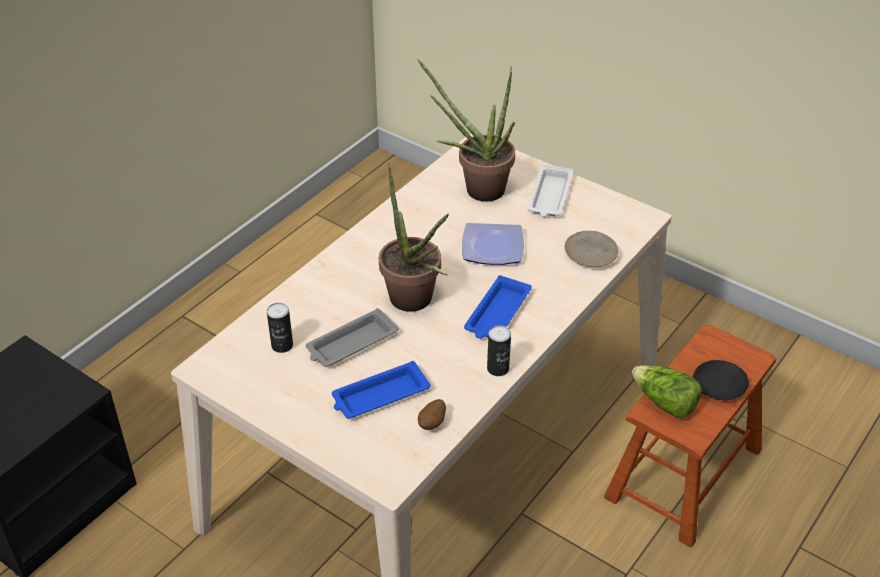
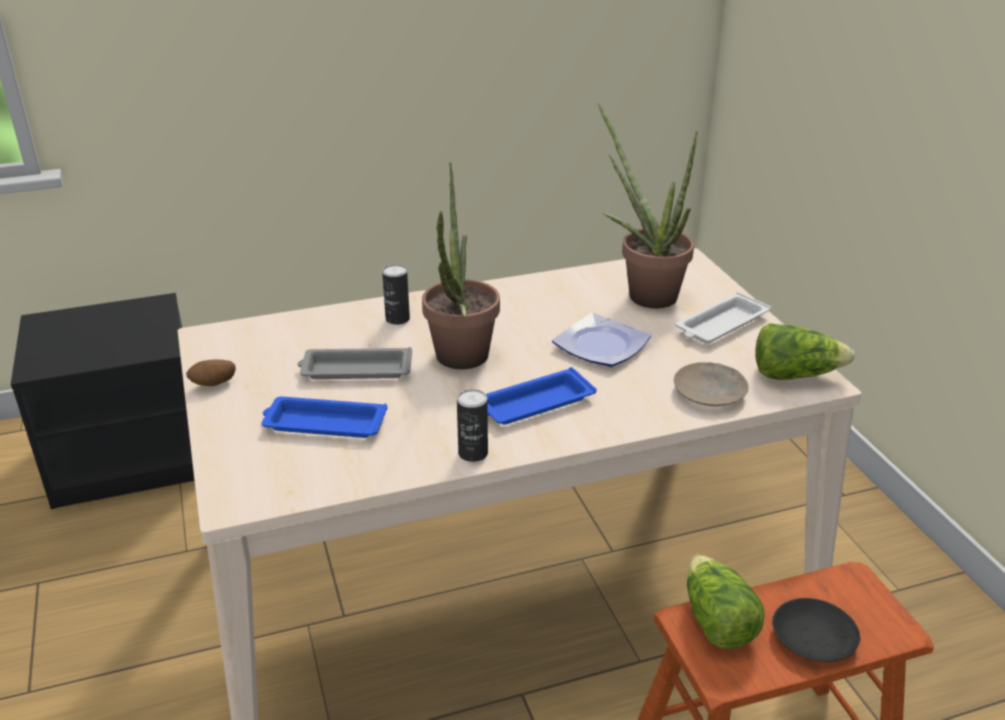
camera: 35 degrees right, 10 degrees down
(282, 345) = (293, 346): can -> can (397, 319)
(432, 423) = (341, 471): potato -> potato (213, 385)
(625, 217) = (794, 374): none -> lettuce

